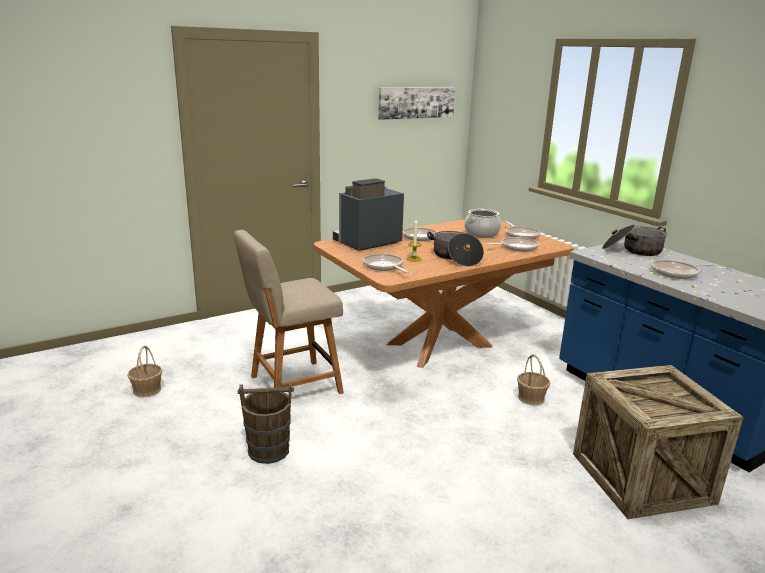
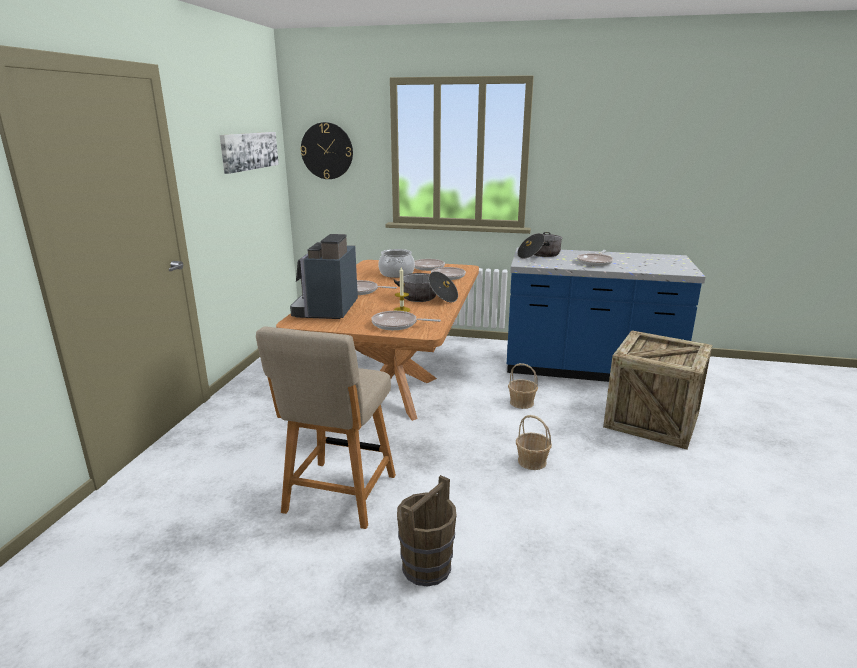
camera: 45 degrees left, 0 degrees up
(147, 390) = (177, 605): basket -> basket (532, 461)
(498, 108) = (327, 151): none -> wall clock

